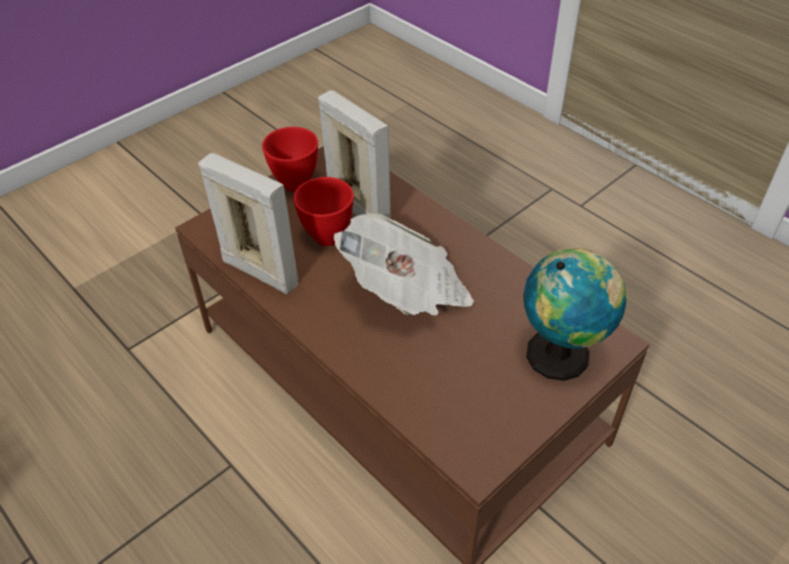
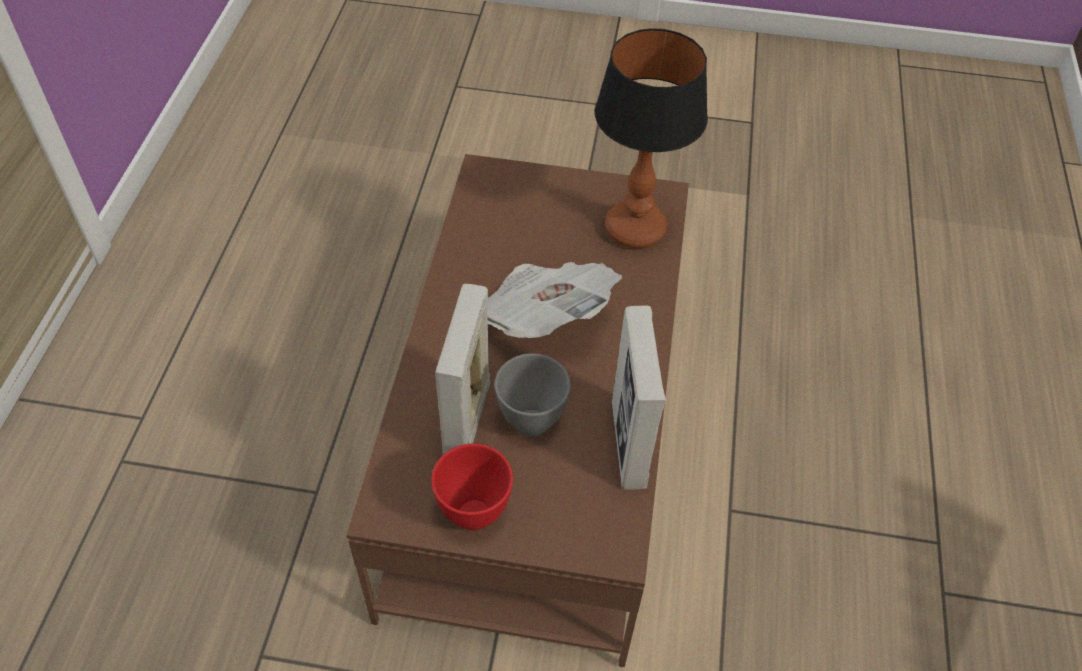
camera: 130 degrees left, 5 degrees up
(329, 237) = (531, 421): red bowl -> grey bowl
(449, 408) = (634, 230): none -> table lamp
(562, 354) = (522, 193): globe -> none

